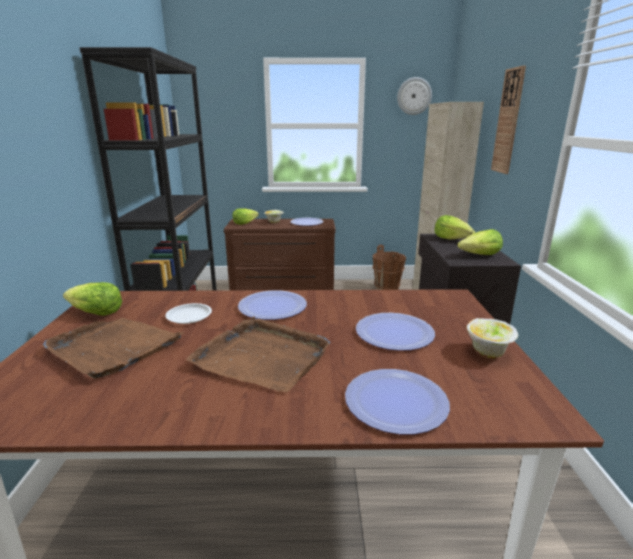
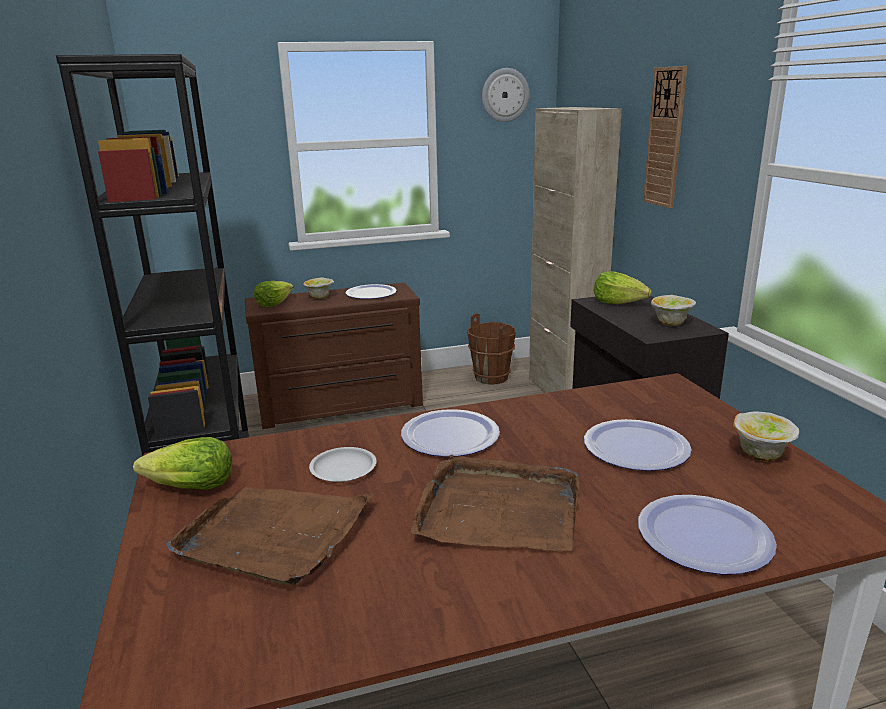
camera: 15 degrees left, 0 degrees up
(480, 255) = (671, 324): lettuce -> bowl

